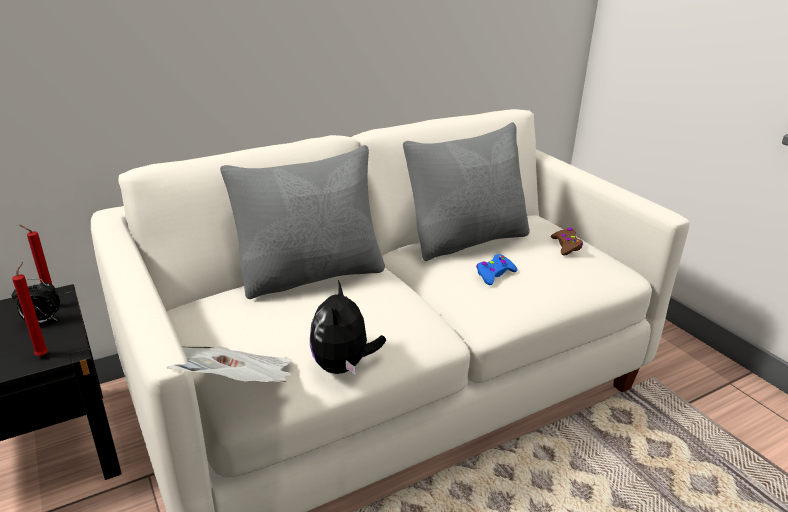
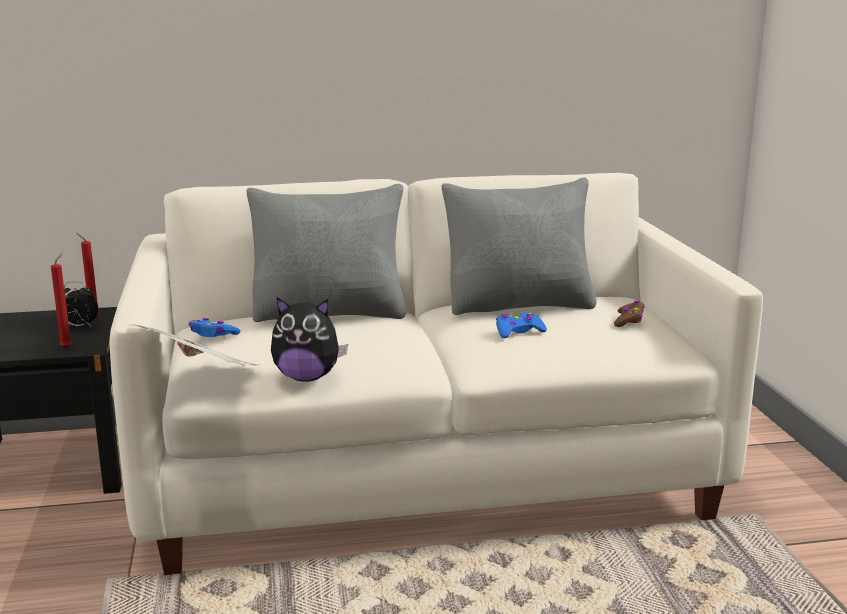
camera: 20 degrees right, 10 degrees down
(213, 322) = (213, 334): none -> blue game controller
(343, 366) = (307, 377): plush toy -> plush toy turned 105 degrees counterclockwise

